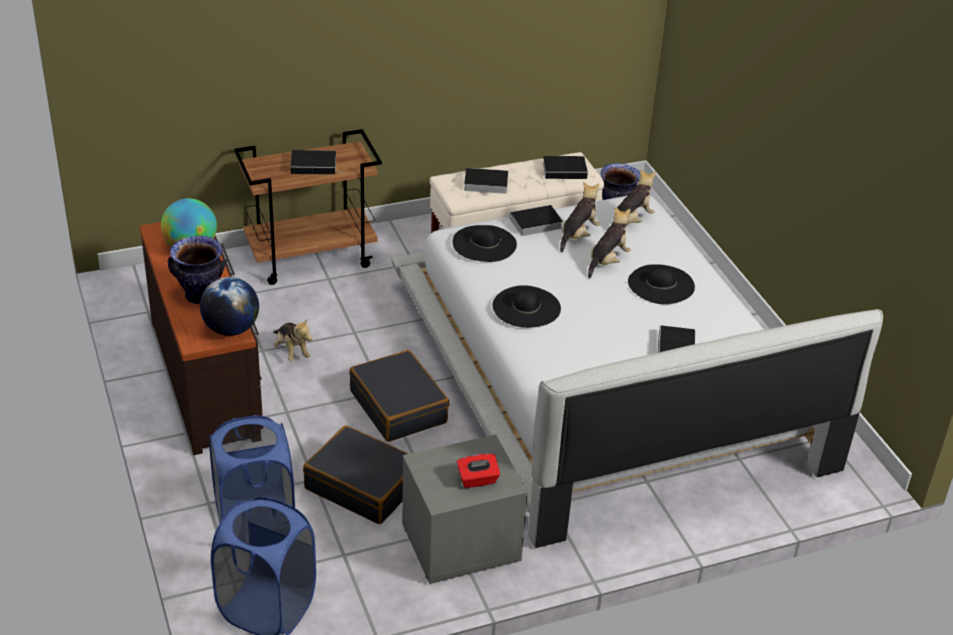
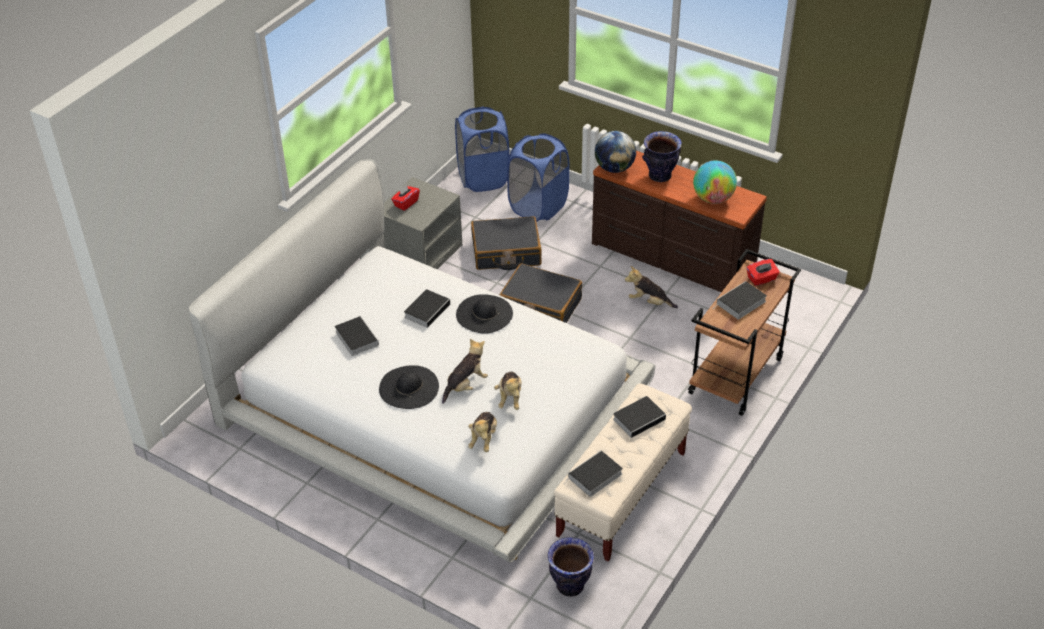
camera: 145 degrees right, 5 degrees up
(267, 171) = (761, 279): none -> red tissue box
(484, 243) = (568, 349): black hat -> none
(534, 224) = (553, 390): book -> book (427, 310)
(607, 261) = (465, 385): plush toy -> plush toy turned 135 degrees counterclockwise

